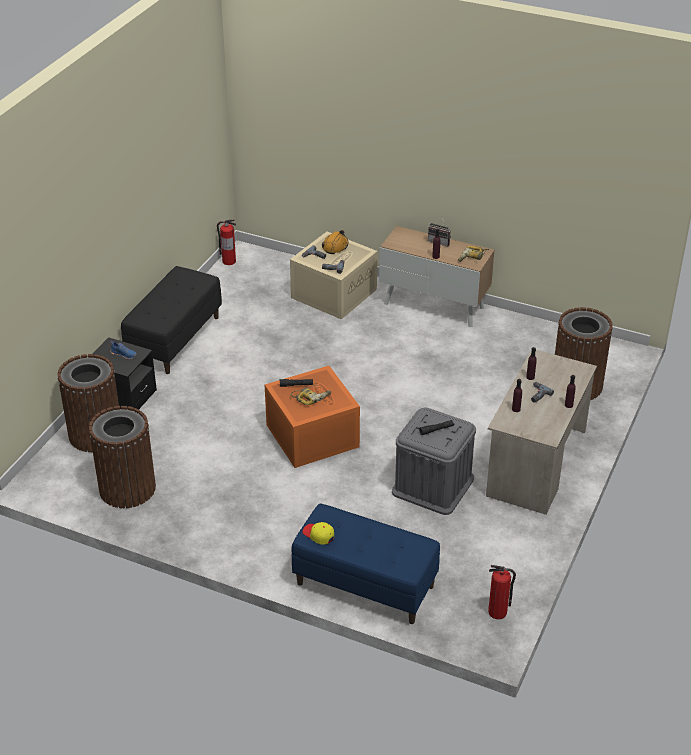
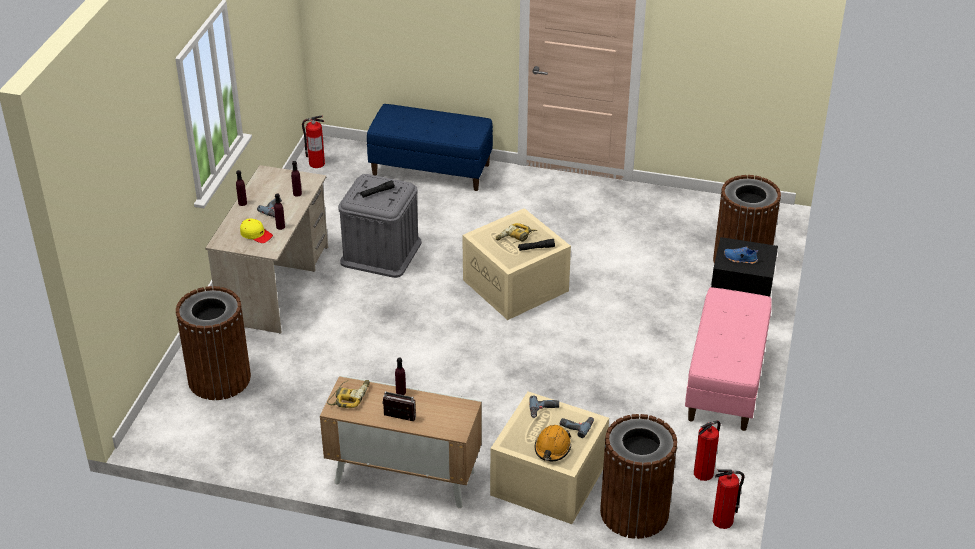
camera: 170 degrees right, 0 degrees up
(127, 488) = (676, 217): brown trash can -> brown trash can (634, 512)
(174, 339) = (726, 382): black bench -> pink bench
(226, 286) = (703, 473): none -> fire extinguisher
(311, 435) = (517, 285): orange storage box -> beige storage box
(318, 535) = (471, 125): yellow cap -> yellow cap (256, 234)

